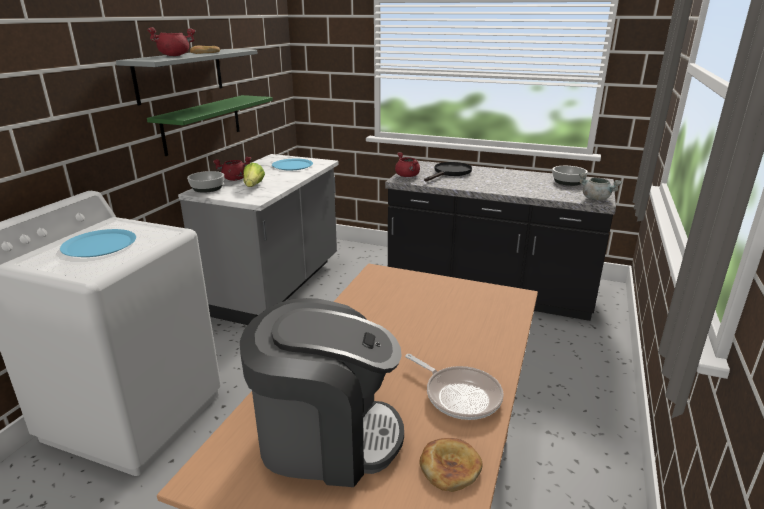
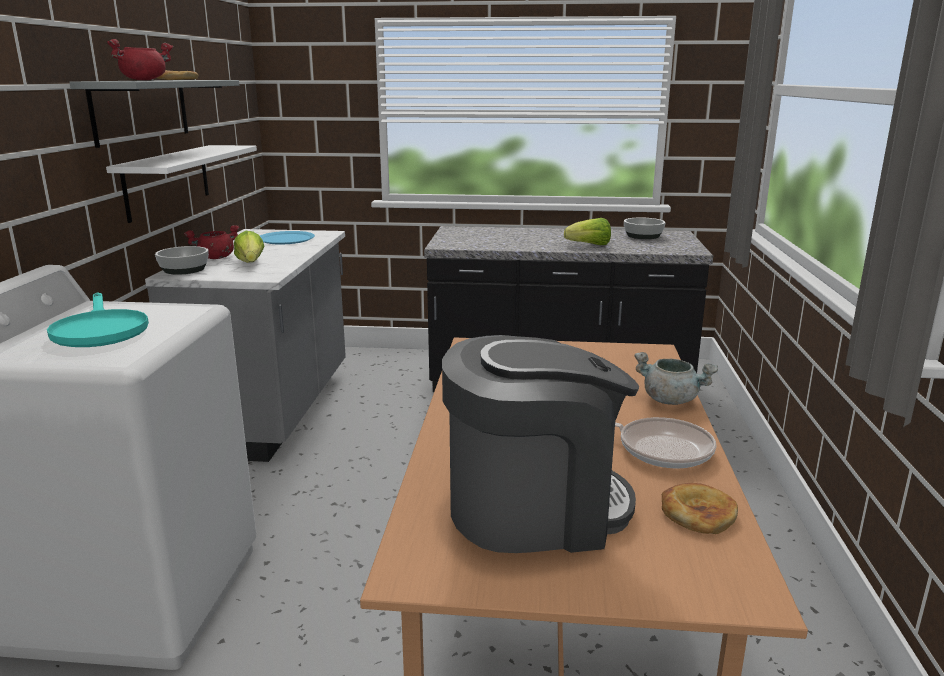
camera: 15 degrees left, 5 degrees down
(99, 245) = (99, 330): blue plate -> turquoise frying pan
(202, 124) = (168, 181): green shelf -> white shelf
(408, 176) = (449, 242): red cooking pot -> none
(450, 173) = (498, 236): black frying pan -> none
(516, 188) = (589, 245): none -> lettuce
(596, 199) = (687, 249): grey cooking pot -> grey cooking pot (671, 400)

